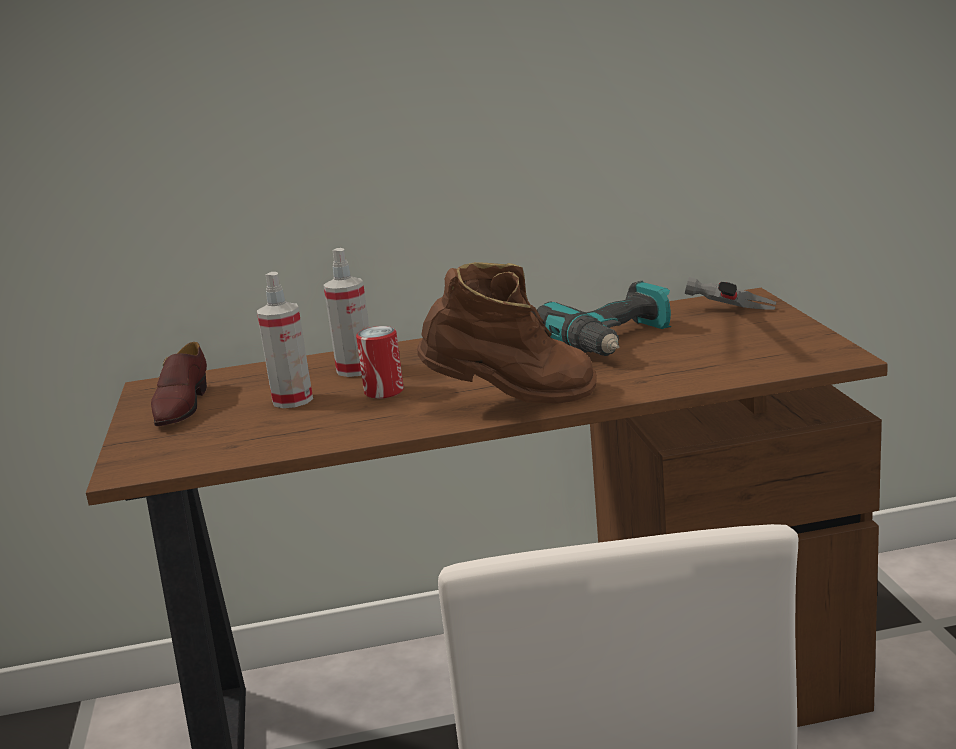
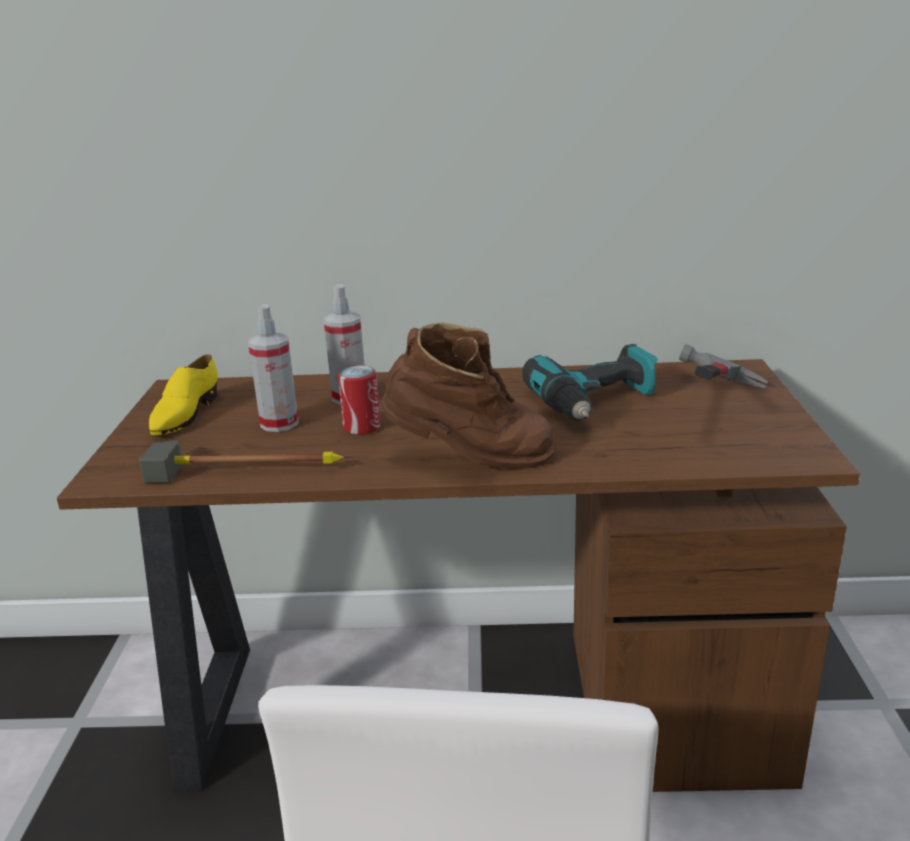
camera: 10 degrees right, 5 degrees up
(181, 407) = (185, 415): brown shoe -> yellow shoe
(284, 437) = (251, 466): none -> hammer

